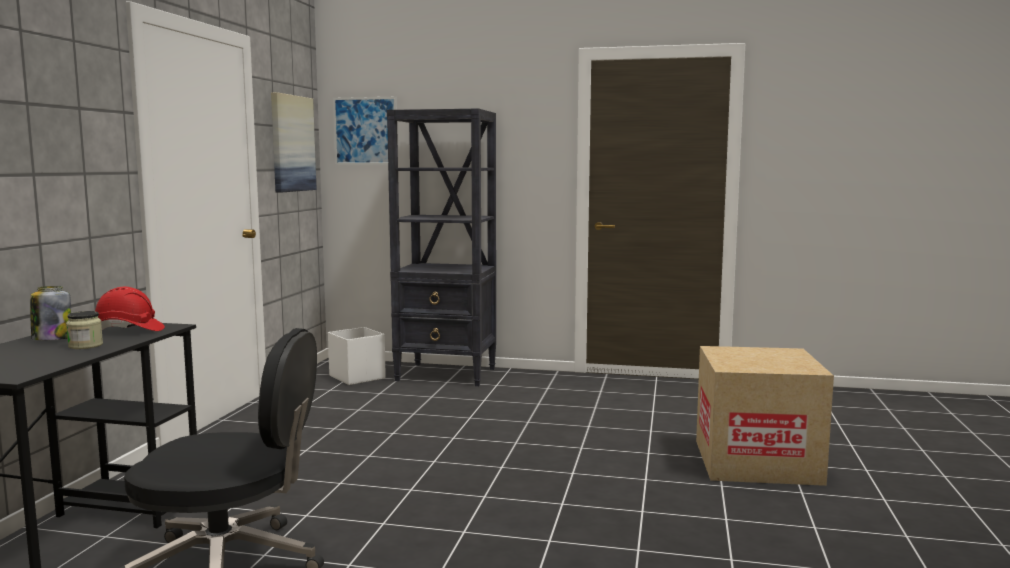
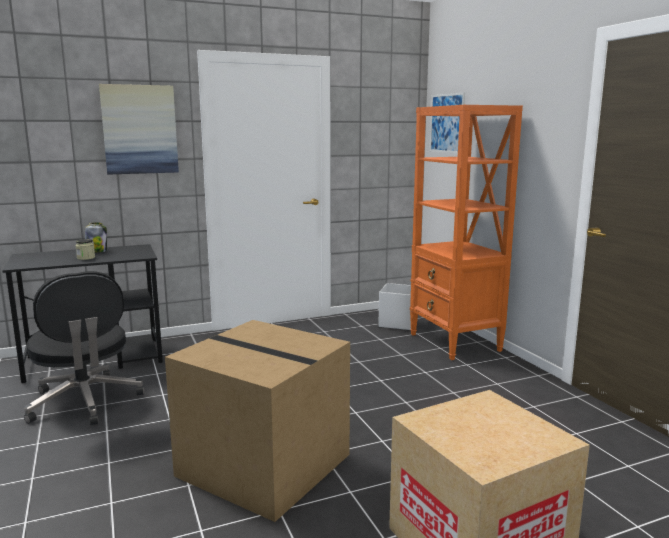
camera: 55 degrees right, 5 degrees up
(129, 330) = (127, 254): red hard hat -> none
(292, 143) = (381, 134): picture -> picture (139, 129)
(447, 375) = (455, 342): black bookcase -> orange bookcase
(559, 498) = (267, 464): none -> cardboard box

